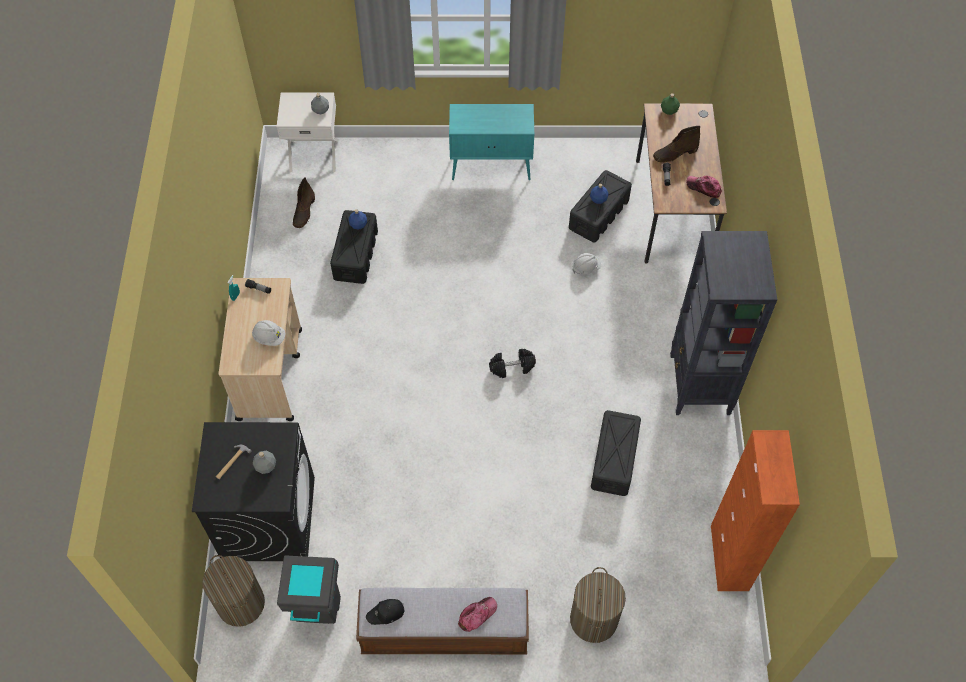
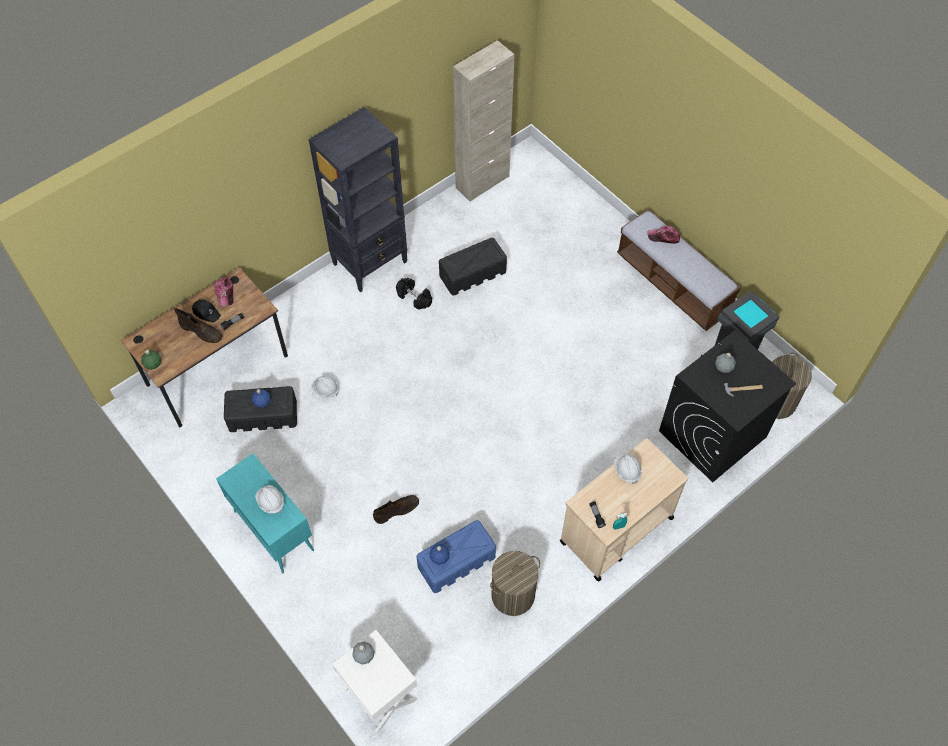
camera: 130 degrees left, 0 degrees up
(304, 212) = (450, 643): brown boot -> brown boot (397, 510)
(356, 254) = (456, 562): black storage box -> blue storage box
(386, 613) = (712, 280): black cap -> black cap (206, 312)
(482, 122) = (271, 502): none -> white hard hat
(512, 367) = (458, 376): black dumbbell -> black dumbbell (414, 298)
(593, 619) = (587, 220): laundry basket -> laundry basket (513, 595)
(729, 558) = (482, 182): orange cabinet -> beige cabinet

